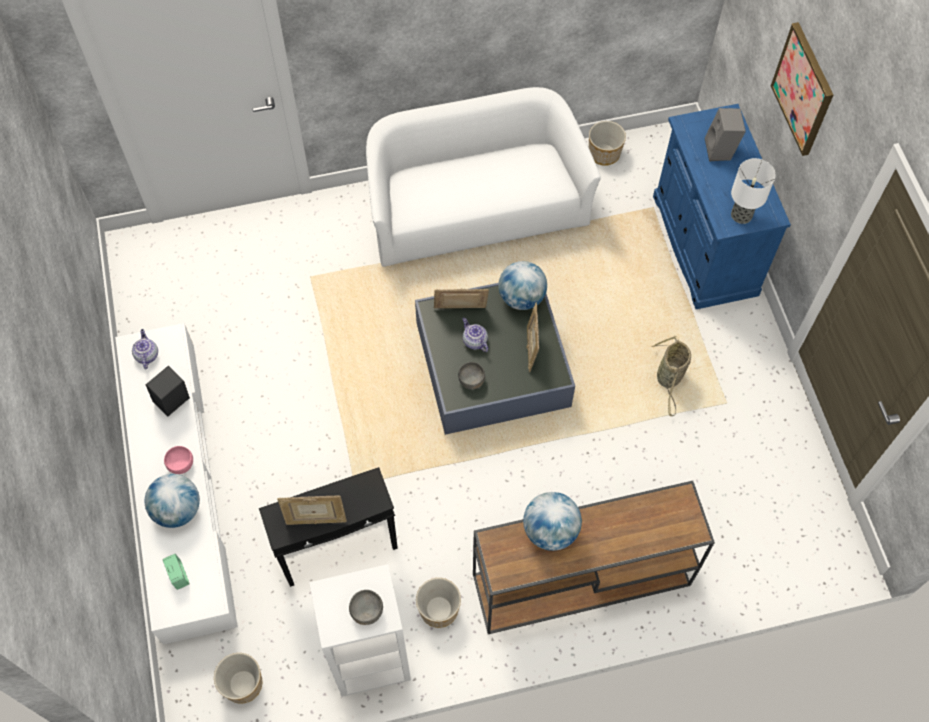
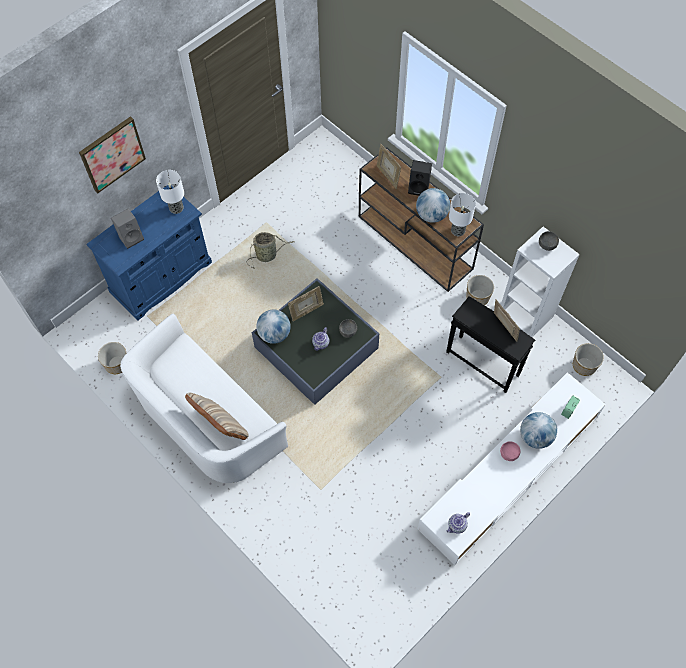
camera: 120 degrees left, 0 degrees up
(173, 403) = (476, 486): black speaker -> black speaker (419, 188)
(427, 176) = (221, 426): none -> beige pillow
(460, 310) = (304, 362): picture frame -> picture frame (387, 176)
(502, 551) = (458, 230): none -> table lamp

